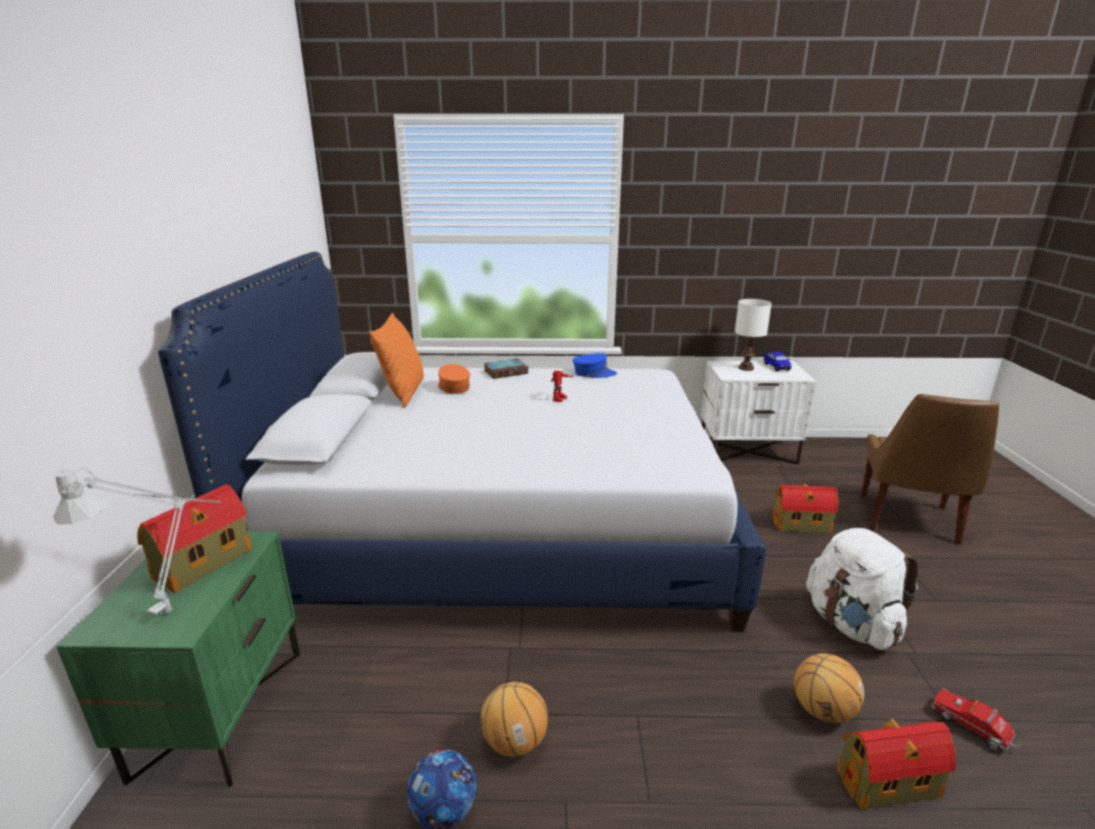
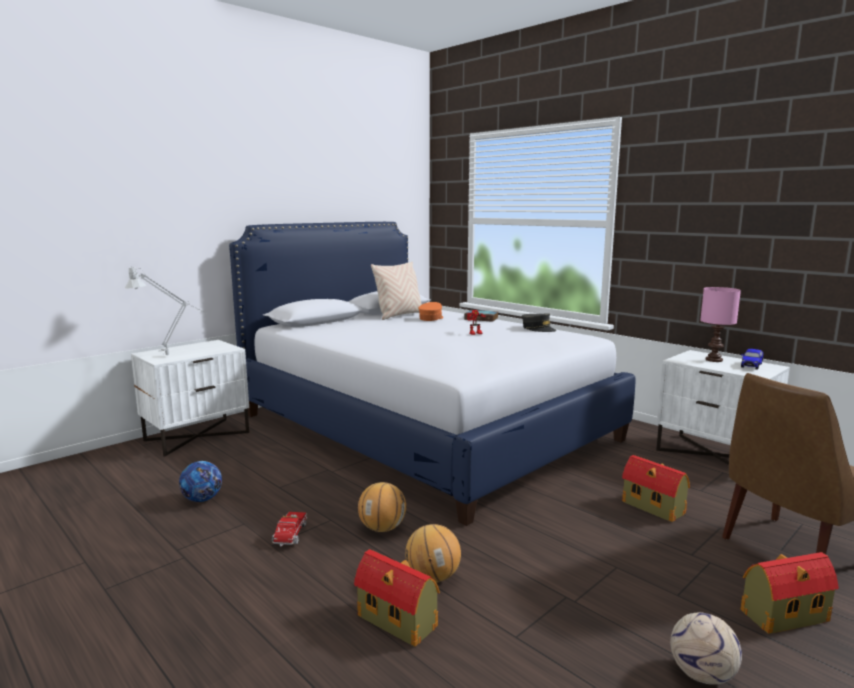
camera: 45 degrees right, 10 degrees down
(201, 565) = (202, 349): toy house -> toy house (782, 616)
(219, 711) = (197, 436): green nightstand -> white nightstand
(404, 393) = (399, 315): orange pillow -> beige pillow
(514, 741) = (264, 497): basketball -> basketball (382, 528)
(593, 373) = (538, 329): blue cap -> grey cap
(746, 368) = (714, 360): white table lamp -> pink table lamp
(851, 624) = (556, 563): white backpack -> none
(974, 728) = (522, 649): toy truck -> toy truck (290, 536)
(1044, 659) = (702, 675): none -> football

